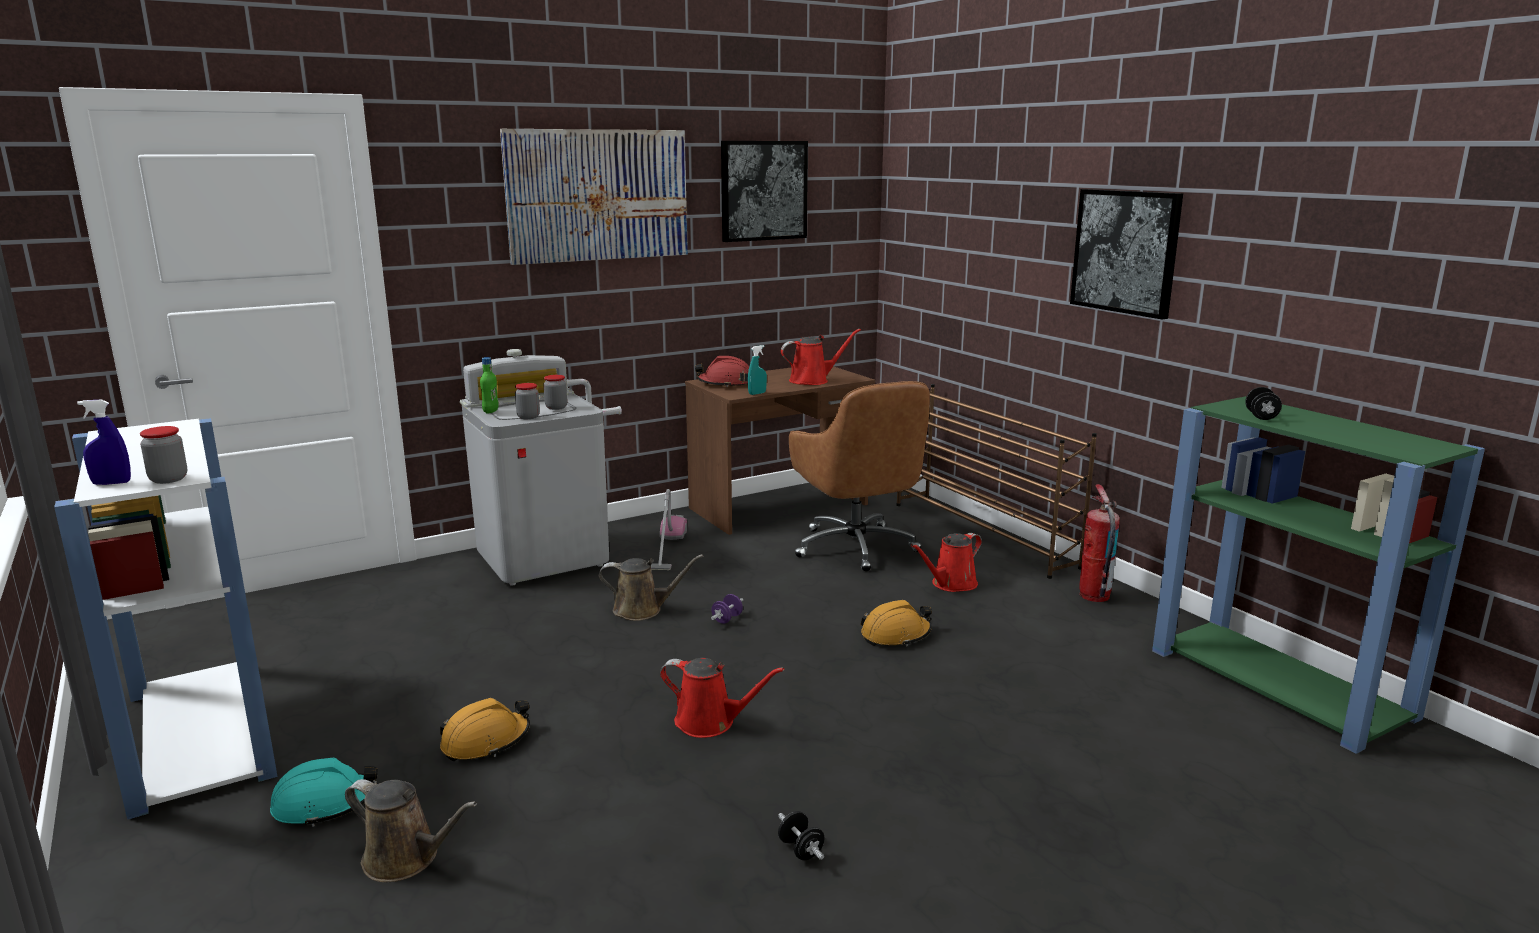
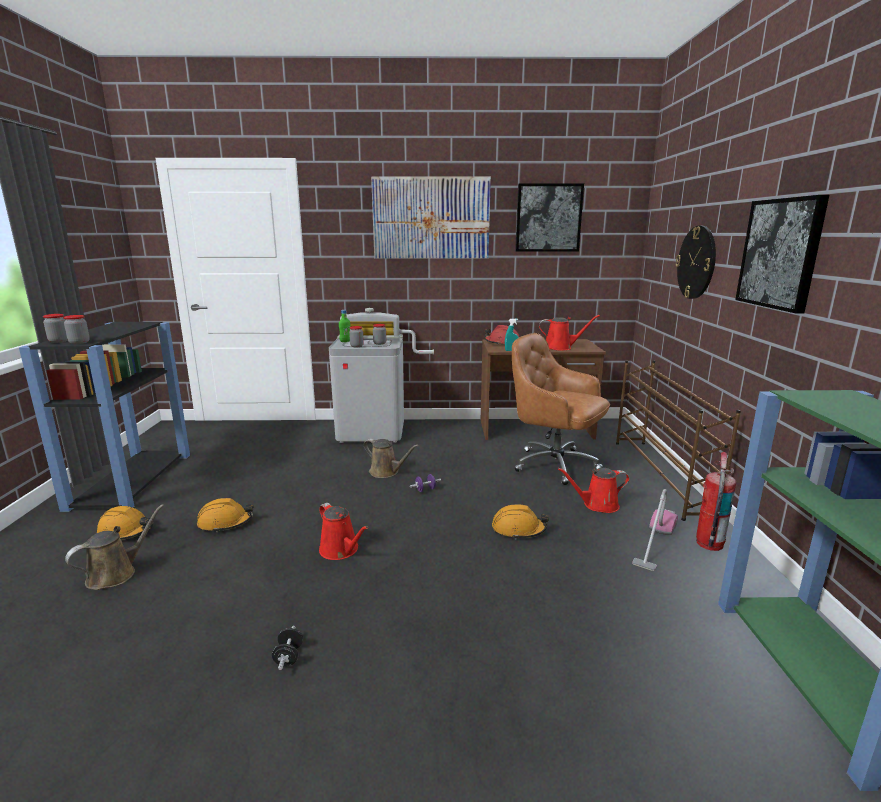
camera: 30 degrees right, 0 degrees up
(111, 483) = (59, 341): blue spray bottle -> jar
(200, 732) = (133, 479): white bookcase -> black bookcase
(325, 804) = (126, 531): turquoise hard hat -> orange hard hat
(406, 859) = (116, 574): brown watering can -> brown watering can turned 105 degrees counterclockwise
(667, 548) = (441, 440): vacuum cleaner -> vacuum cleaner (655, 543)
(854, 547) = (555, 464): brown office chair -> brown office chair turned 120 degrees clockwise
(992, 255) = (696, 262): none -> wall clock
(1261, 417) = (833, 408): black dumbbell -> none

